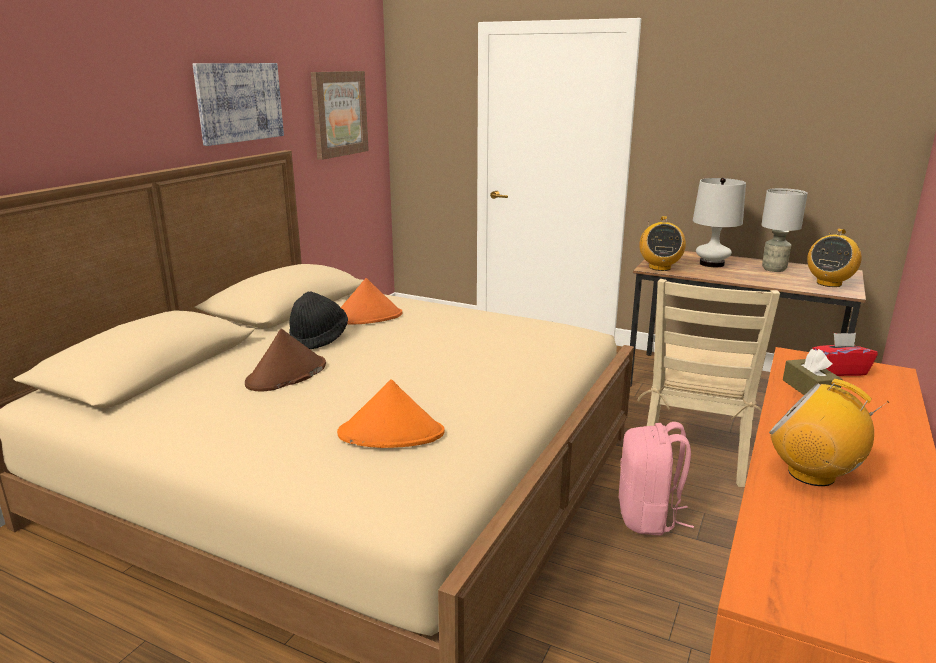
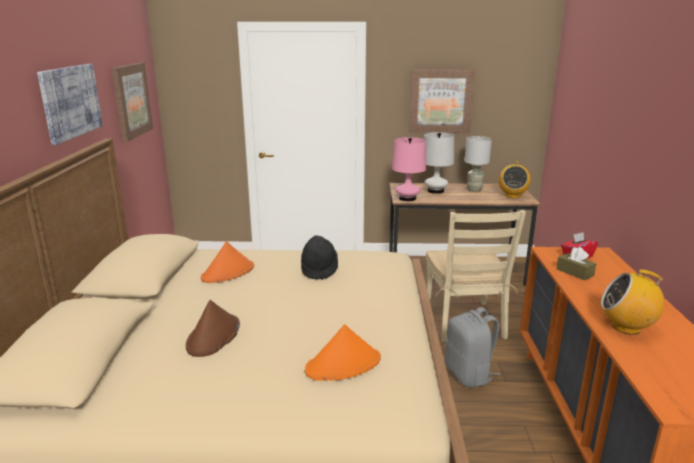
camera: 25 degrees left, 0 degrees up
(318, 339) = (208, 299): black hat -> black hat (319, 269)
(648, 517) = (469, 375): pink backpack -> grey backpack
(659, 267) = (407, 198): radio -> pink table lamp
(741, 134) = (440, 101): none -> picture

